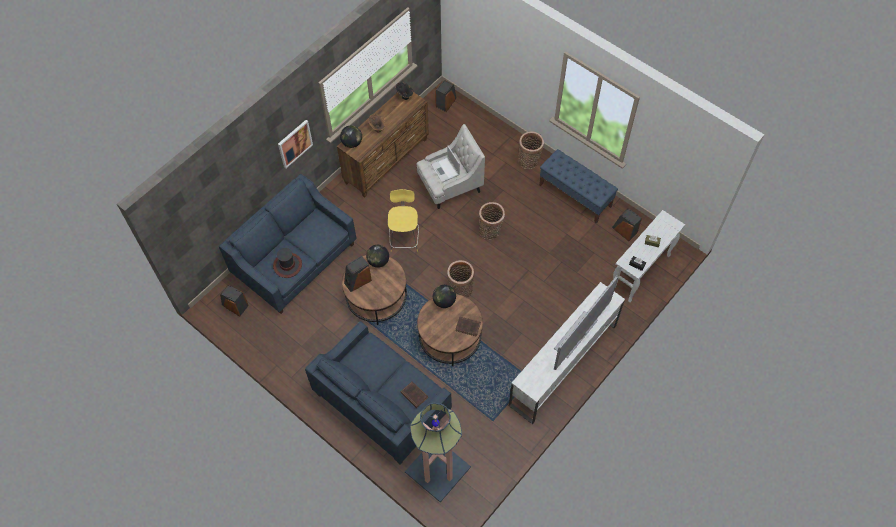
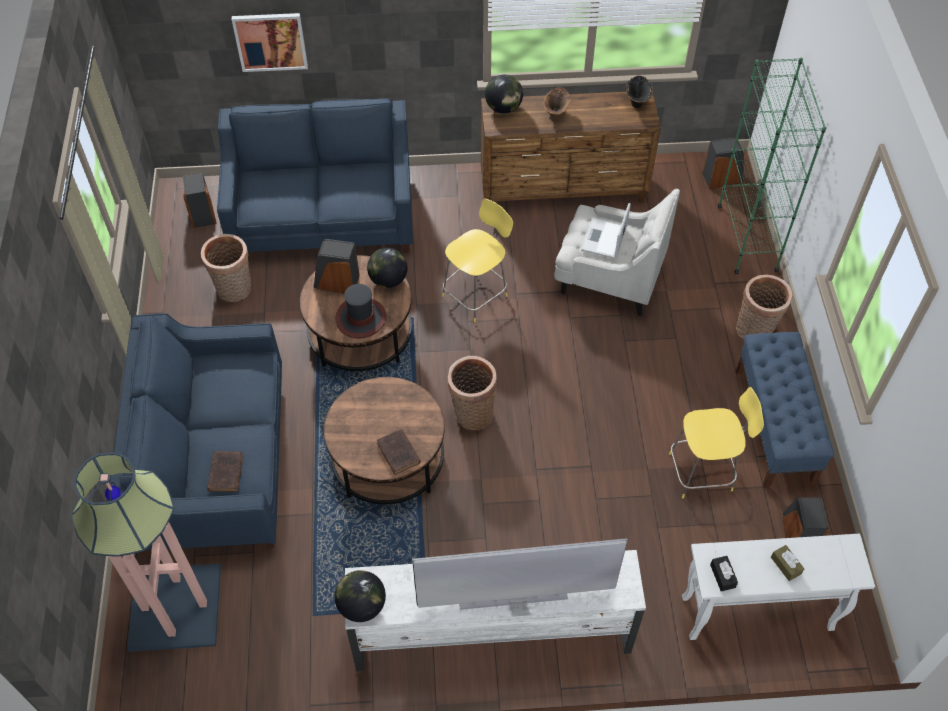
camera: 45 degrees right, 5 degrees down
(287, 265) = (279, 198): hat -> hat (361, 318)
(294, 143) = (409, 40): picture -> picture (270, 41)
(444, 301) = (408, 395): globe -> globe (362, 605)
(484, 122) = (747, 238): none -> green bookcase
(490, 232) = (597, 376): basket -> basket (234, 290)
(569, 236) = (703, 471): none -> yellow stool

